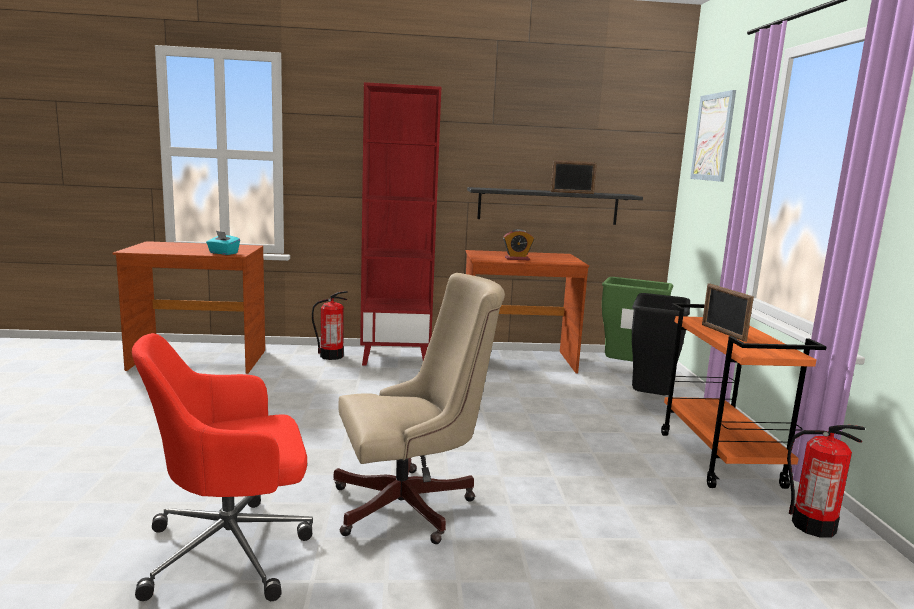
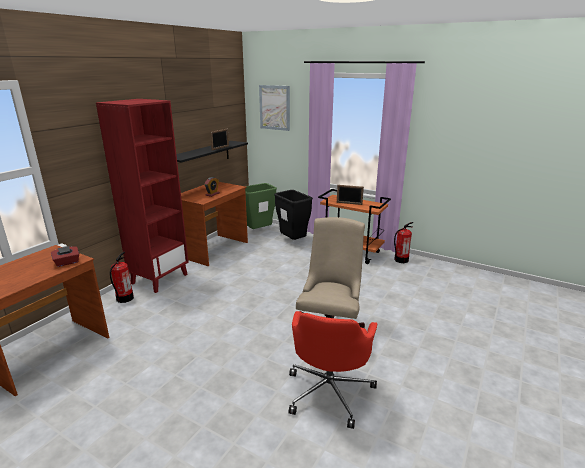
camera: 55 degrees left, 10 degrees up
(223, 253) = (67, 262): turquoise tissue box -> red tissue box

